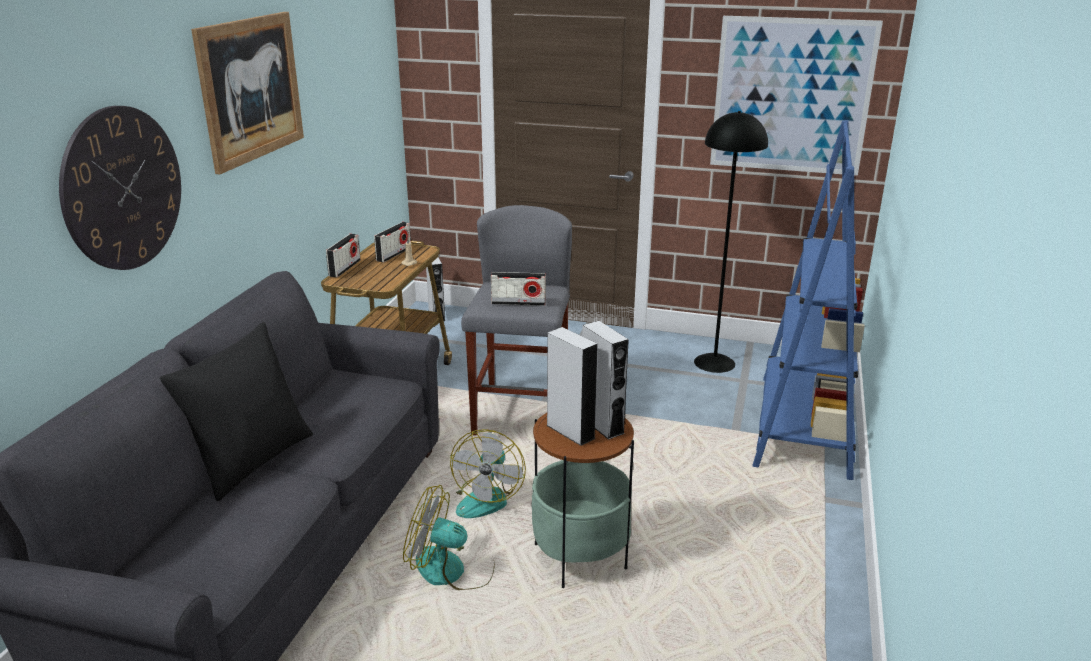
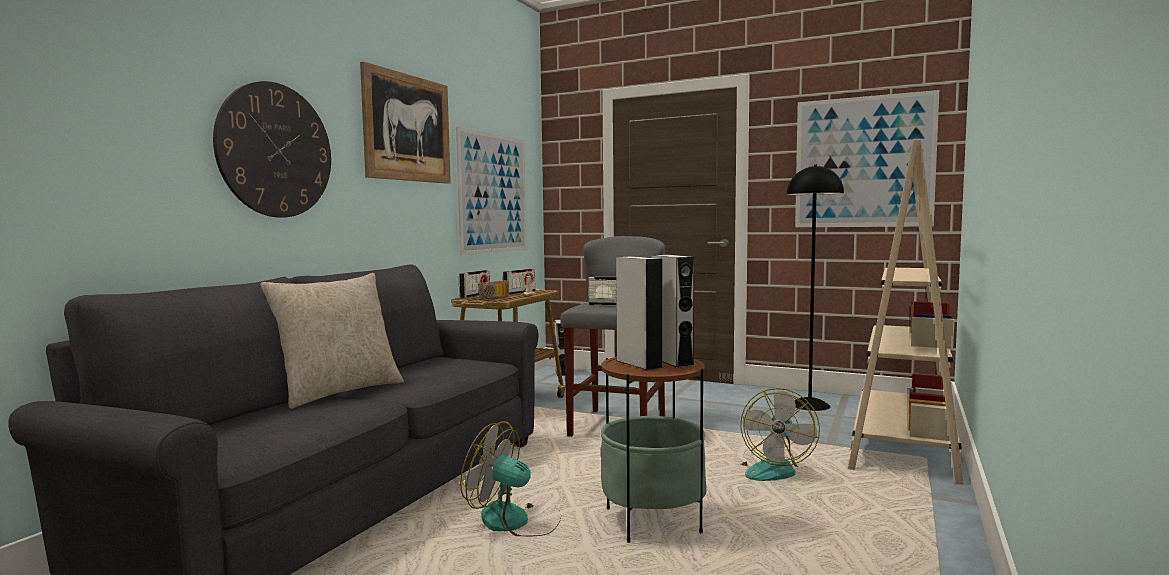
camera: 10 degrees right, 20 degrees down
(251, 460) = (338, 392): black pillow -> beige pillow
(348, 124) = (493, 193): none -> picture
(374, 279) = (495, 298): none -> radio
(485, 497) = (567, 475): fan -> fan (771, 469)
(803, 425) = (903, 445): blue bookcase -> beige bookcase

